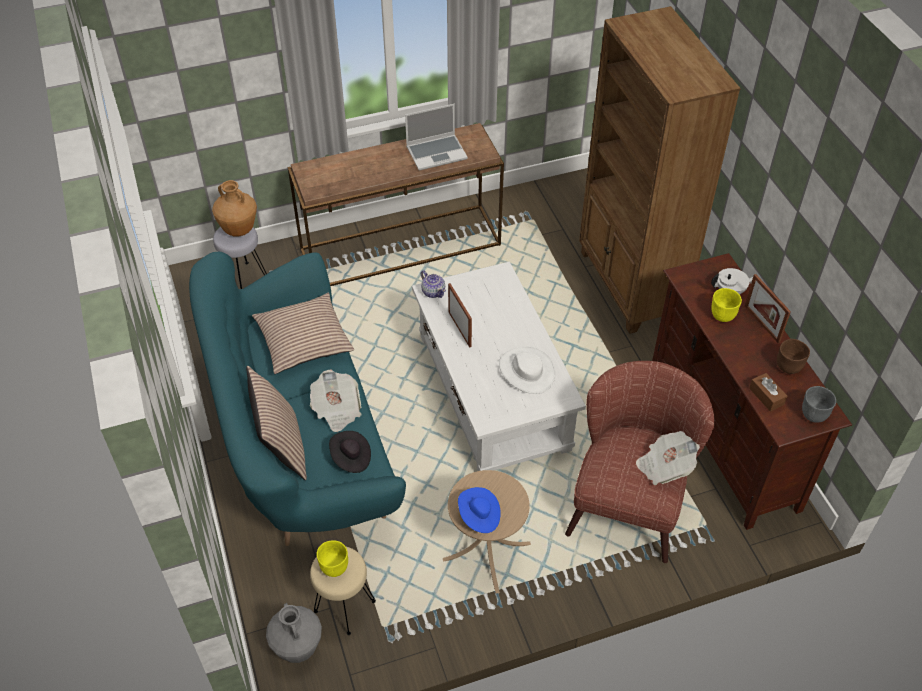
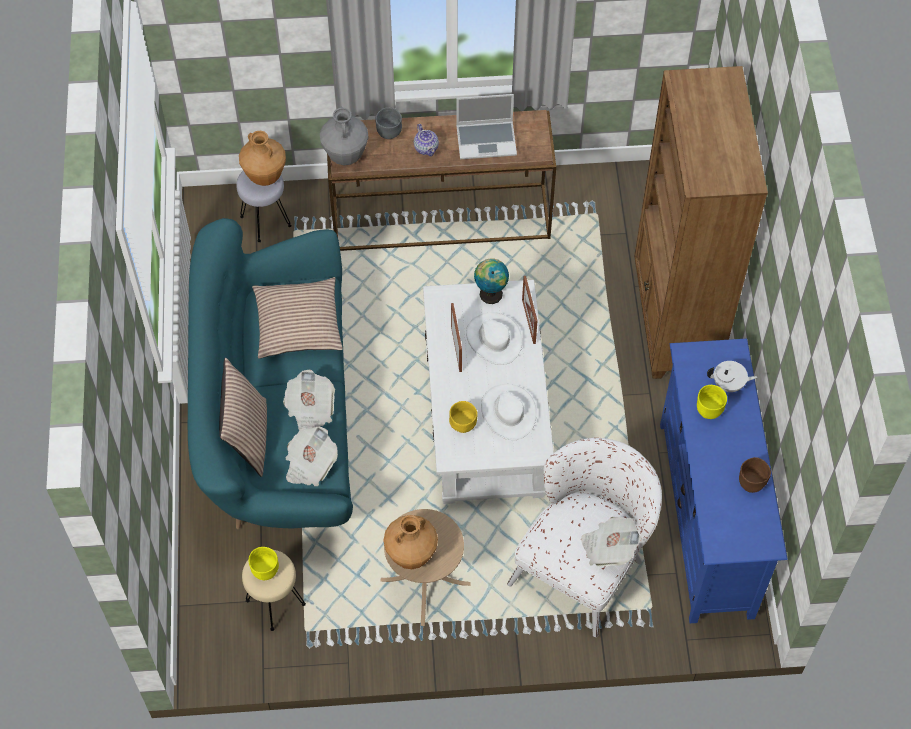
camera: 15 degrees right, 10 degrees up
(298, 648) = (222, 631): grey vase -> grey vase (345, 155)
(351, 458) = (310, 464): black hat -> newspaper
(433, 292) = (443, 299): teapot -> teapot (426, 147)
(474, 278) = (490, 292): none -> globe
(479, 516) = (411, 555): blue hat -> brown vase
(488, 391) = (463, 425): none -> yellow bowl
(491, 314) = (494, 339): none -> white hat
(629, 499) = (584, 562): brown armchair -> white armchair
(723, 436) = (707, 519): brown tv stand -> blue tv stand
(762, 324) = (745, 429): picture frame -> picture frame (528, 321)
(766, 396) = (715, 509): brown tissue box -> none
(813, 414) = (753, 539): grey bowl -> grey bowl (389, 132)

